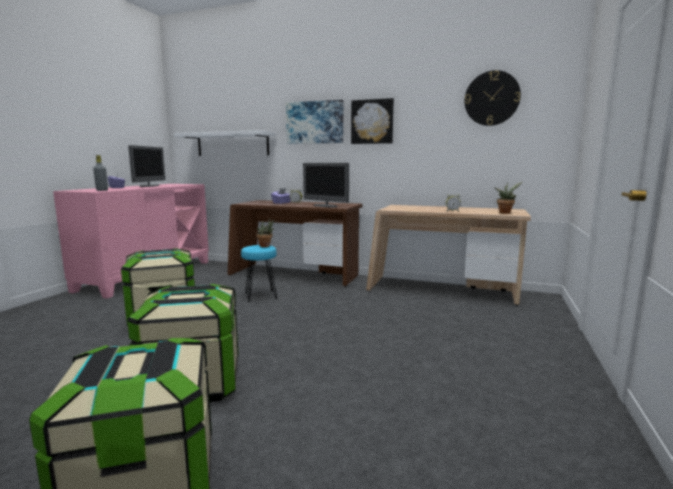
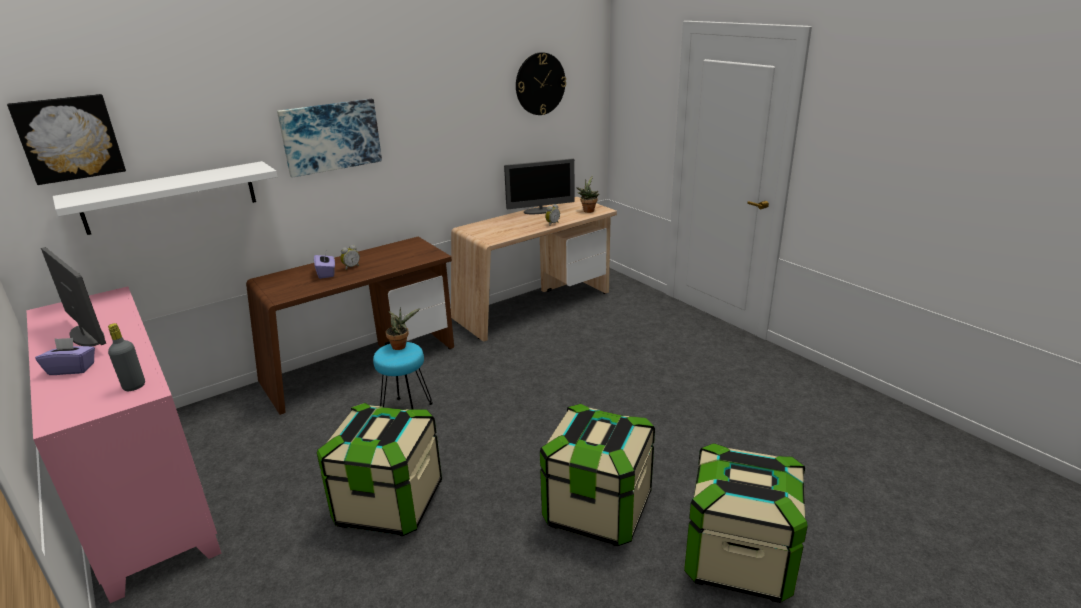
camera: 55 degrees left, 15 degrees up
(325, 206) = (410, 259): monitor -> monitor (540, 211)
(372, 122) = (416, 125): picture -> picture (69, 138)

